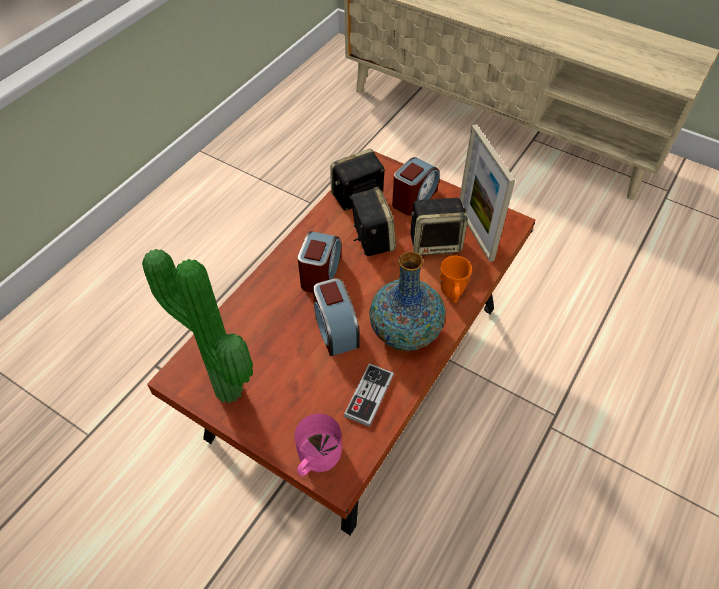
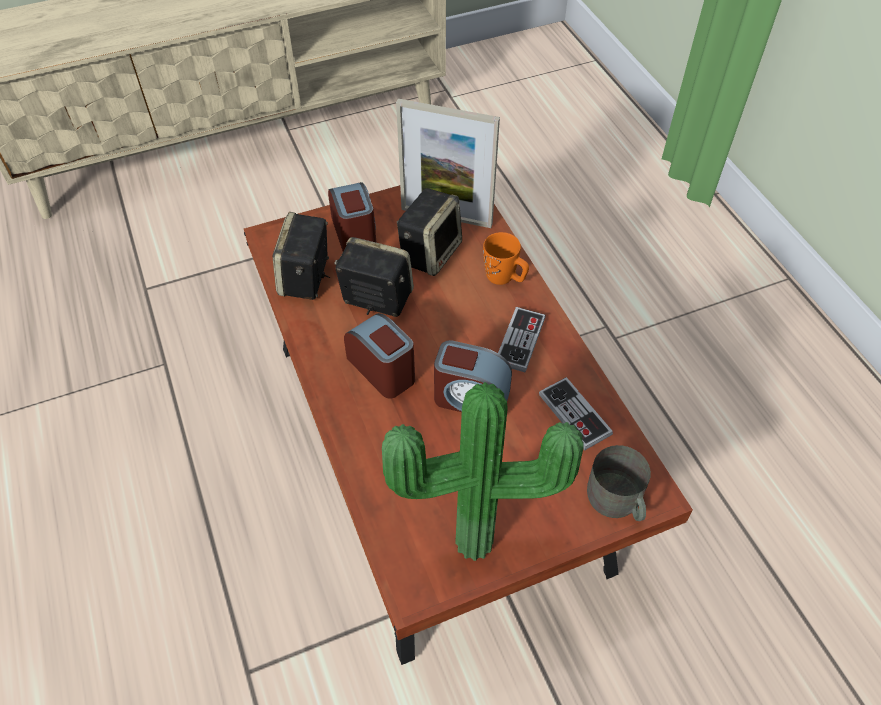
camera: 55 degrees left, 0 degrees up
(315, 457) = (616, 502): pink mug -> grey mug
(405, 331) = (520, 341): vase -> game controller

